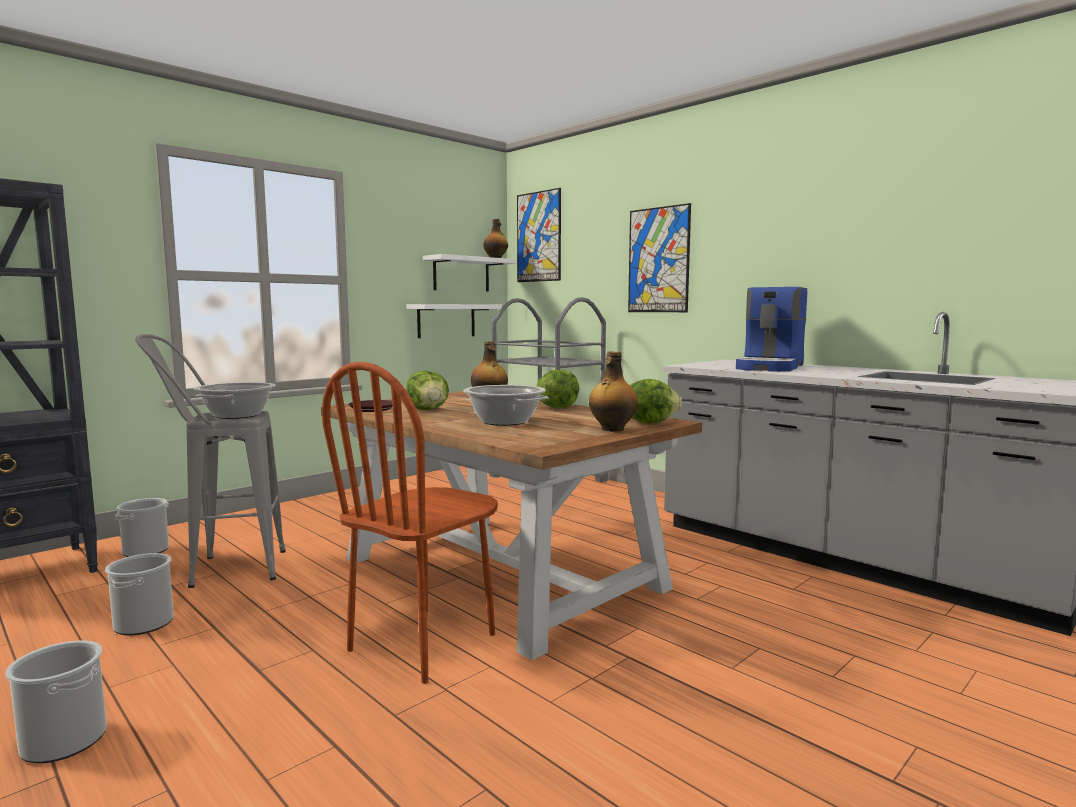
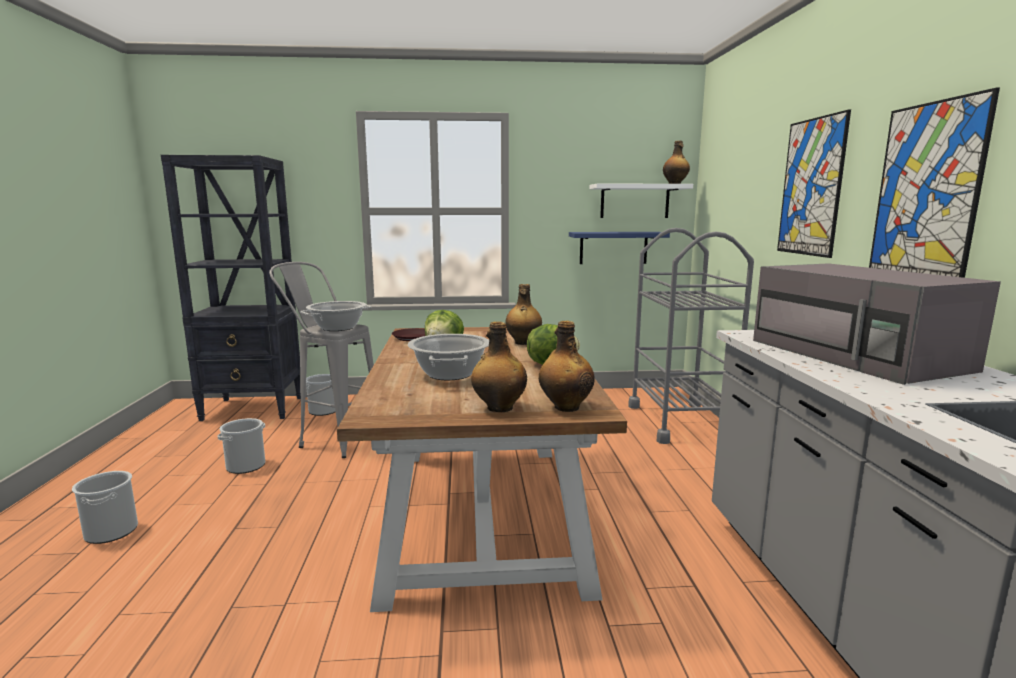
camera: 40 degrees right, 5 degrees up
(423, 642) = (336, 554): brown chair -> none
(446, 320) = (613, 247): white shelf -> blue shelf
(538, 237) = (718, 158): picture -> picture (926, 194)
(649, 422) = (565, 407): lettuce -> bottle
(771, 367) = (858, 355): coffee machine -> grey microwave

